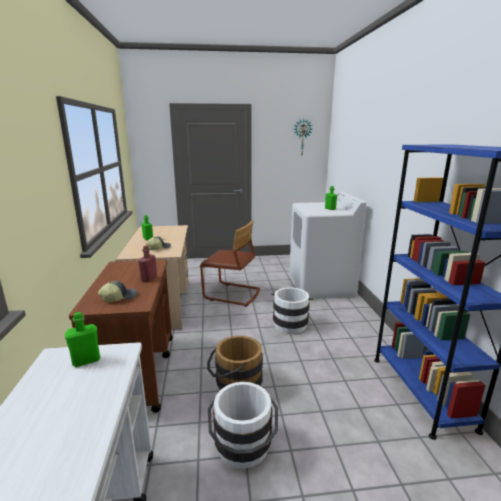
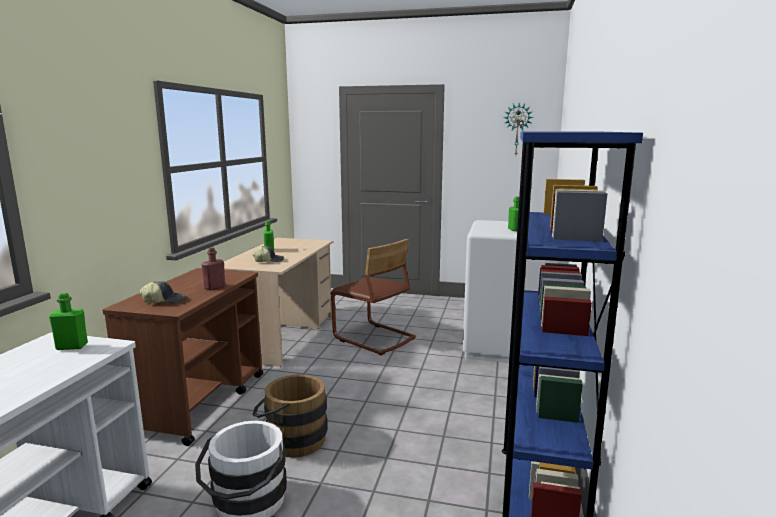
camera: 20 degrees right, 5 degrees down
(290, 323) = (422, 384): white bucket -> none

